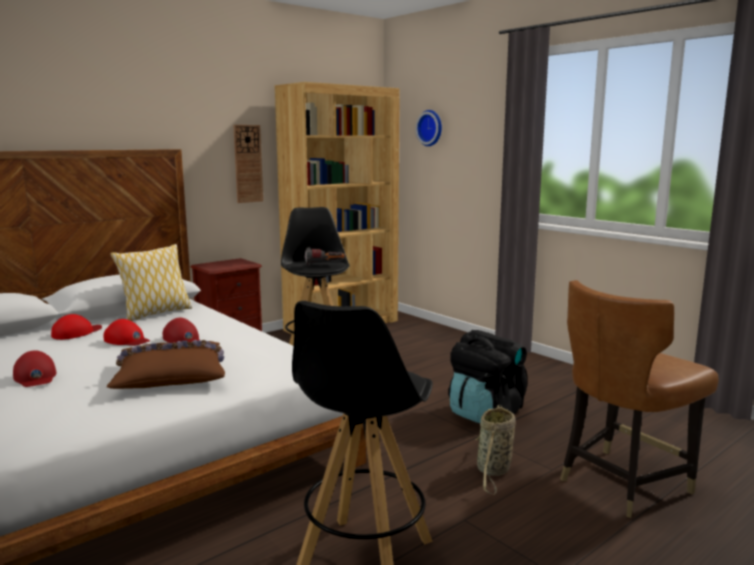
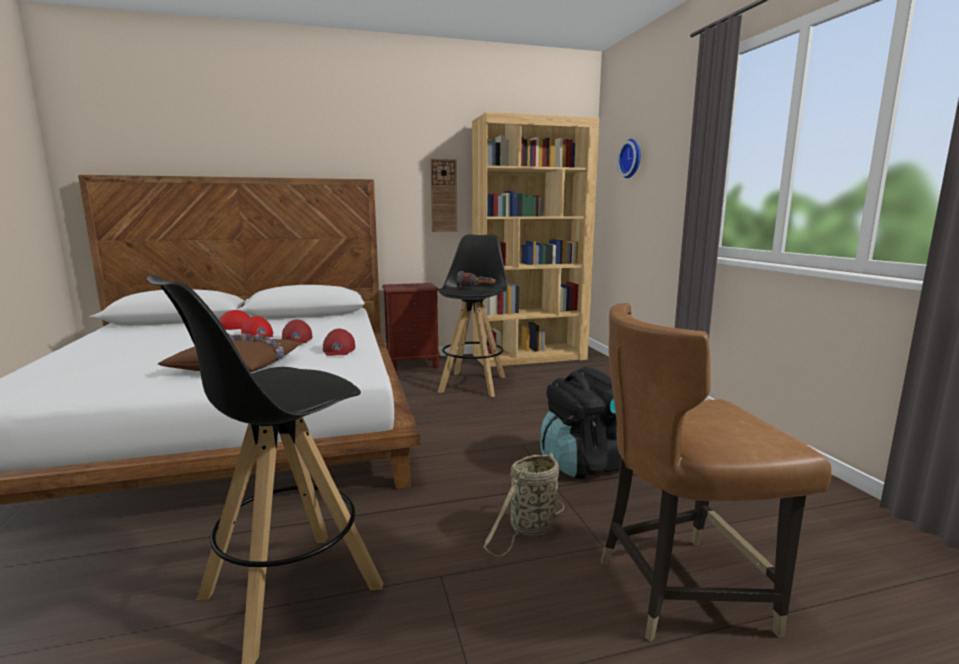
camera: 25 degrees right, 0 degrees up
(35, 376) = (149, 351): red cap -> red cap (338, 350)
(156, 313) = (317, 319): pillow -> none

